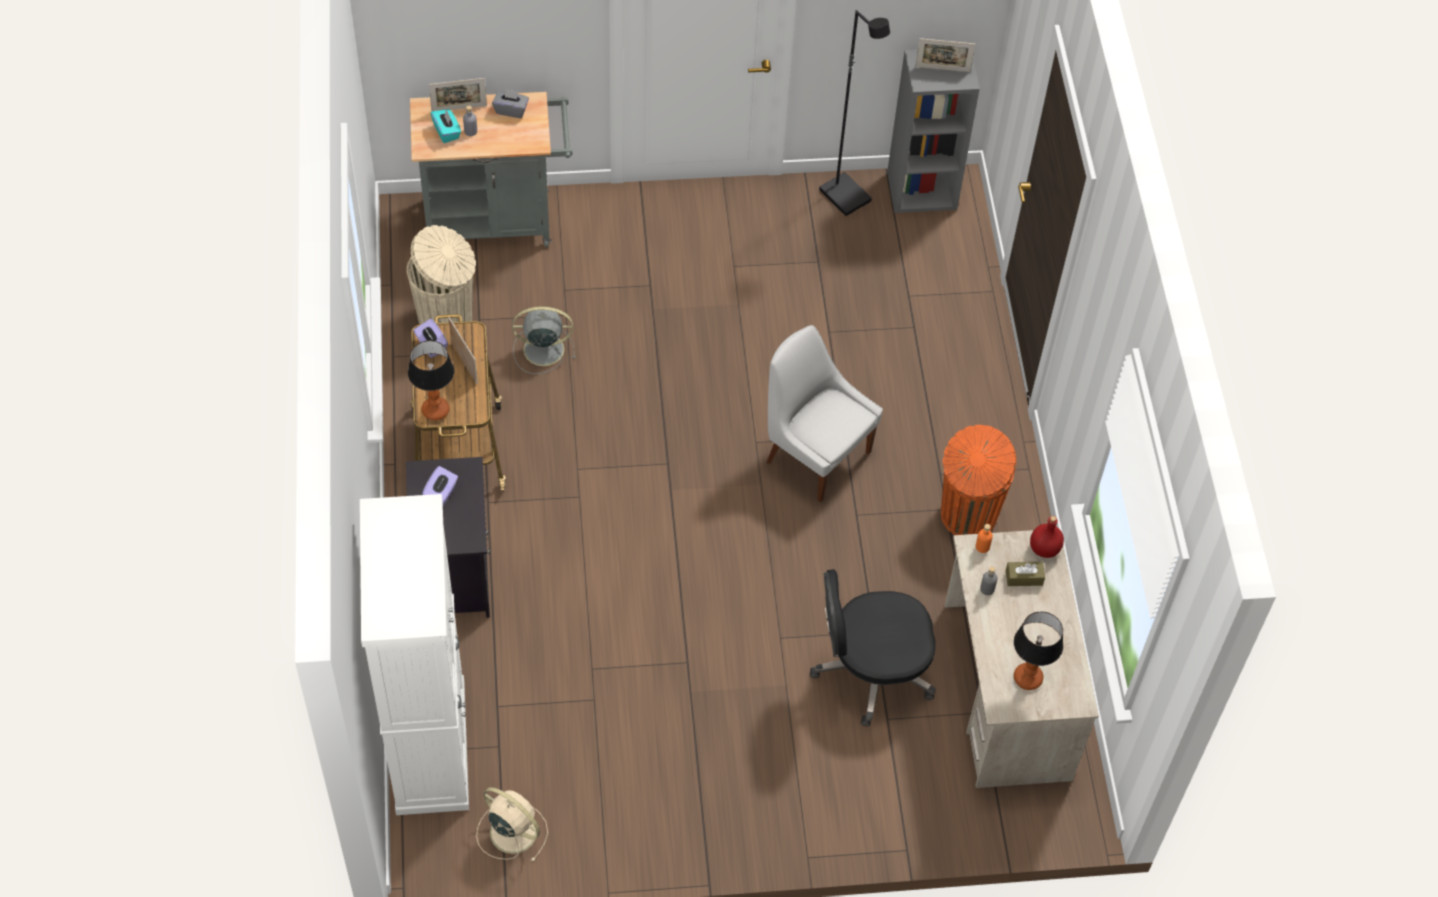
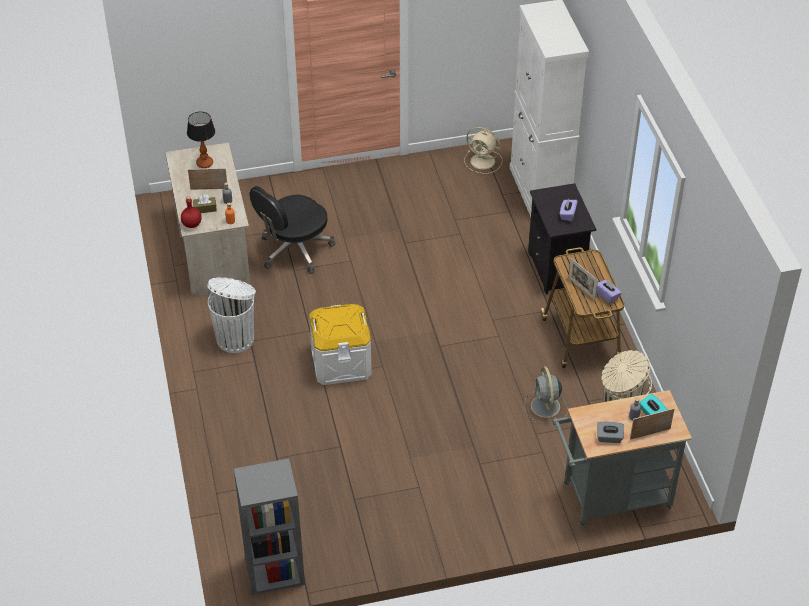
camera: 175 degrees right, 10 degrees down
(435, 411) = (589, 259): table lamp -> none
(541, 349) = (545, 407): grey fan -> grey fan turned 90 degrees clockwise
(815, 455) = (341, 363): white chair -> white storage box
(846, 196) = (337, 558): black floor lamp -> none
(871, 671) = (294, 250): black office chair -> black office chair turned 150 degrees clockwise
(942, 69) = (264, 481): picture frame -> picture frame (209, 189)
(967, 516) = (236, 338): orange trash can -> white trash can

